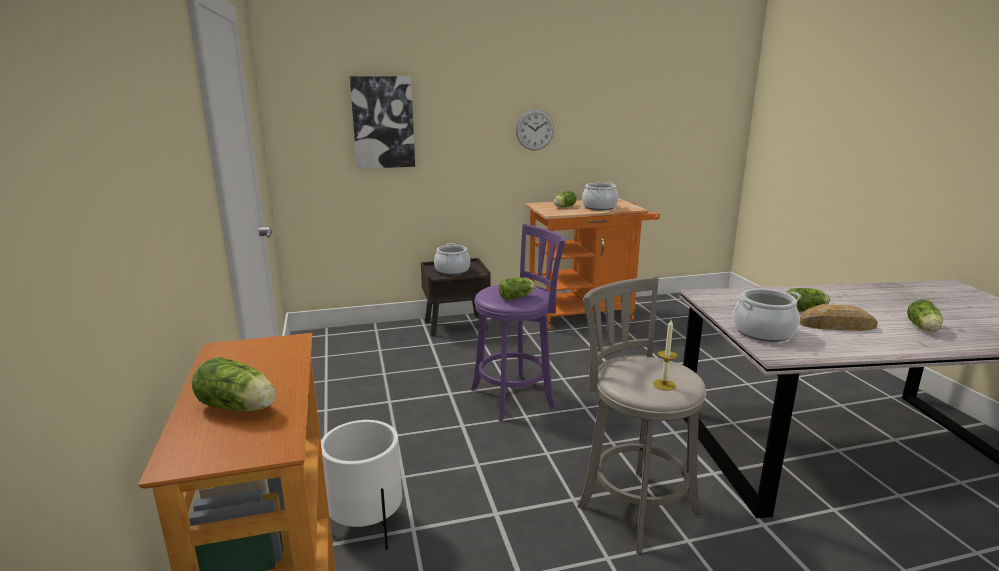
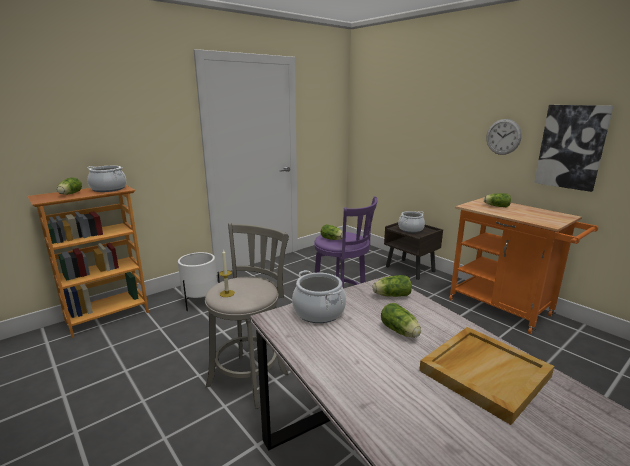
camera: 65 degrees right, 0 degrees up
(383, 122) = (400, 121): picture -> picture (571, 147)
(599, 207) = (522, 214): cooking pot -> cooking pot (109, 189)
(837, 325) = (371, 349): bread -> none
(866, 301) = (484, 373): none -> beige tray
(923, 328) = (422, 411): lettuce -> lettuce (390, 295)

